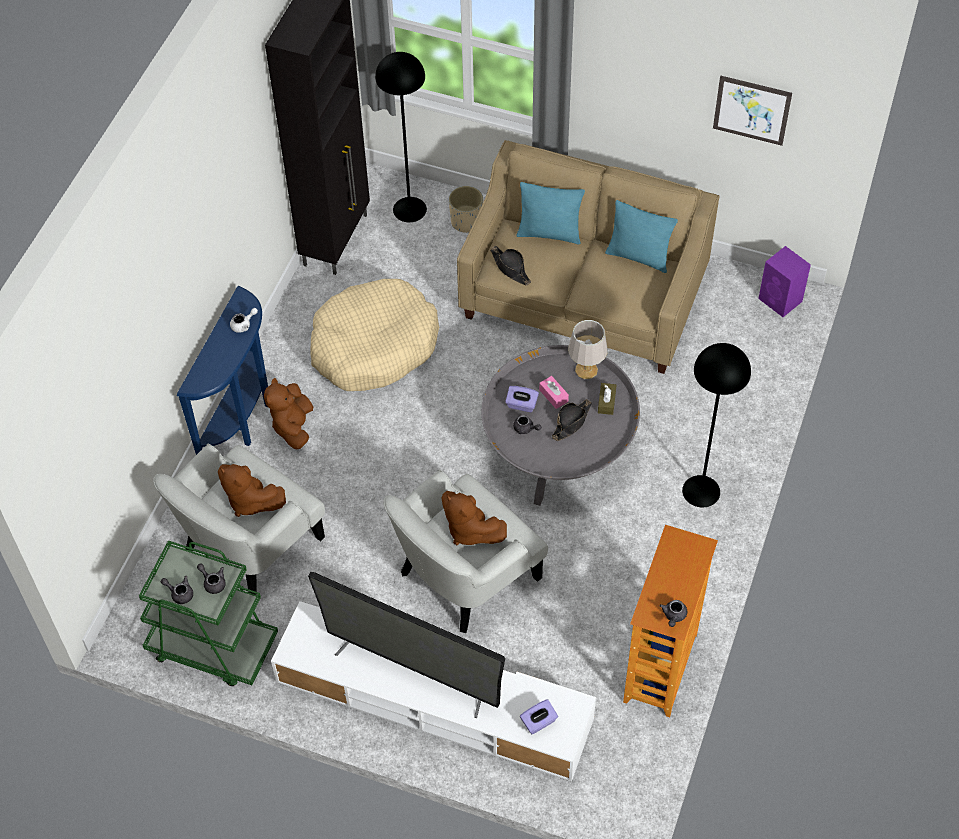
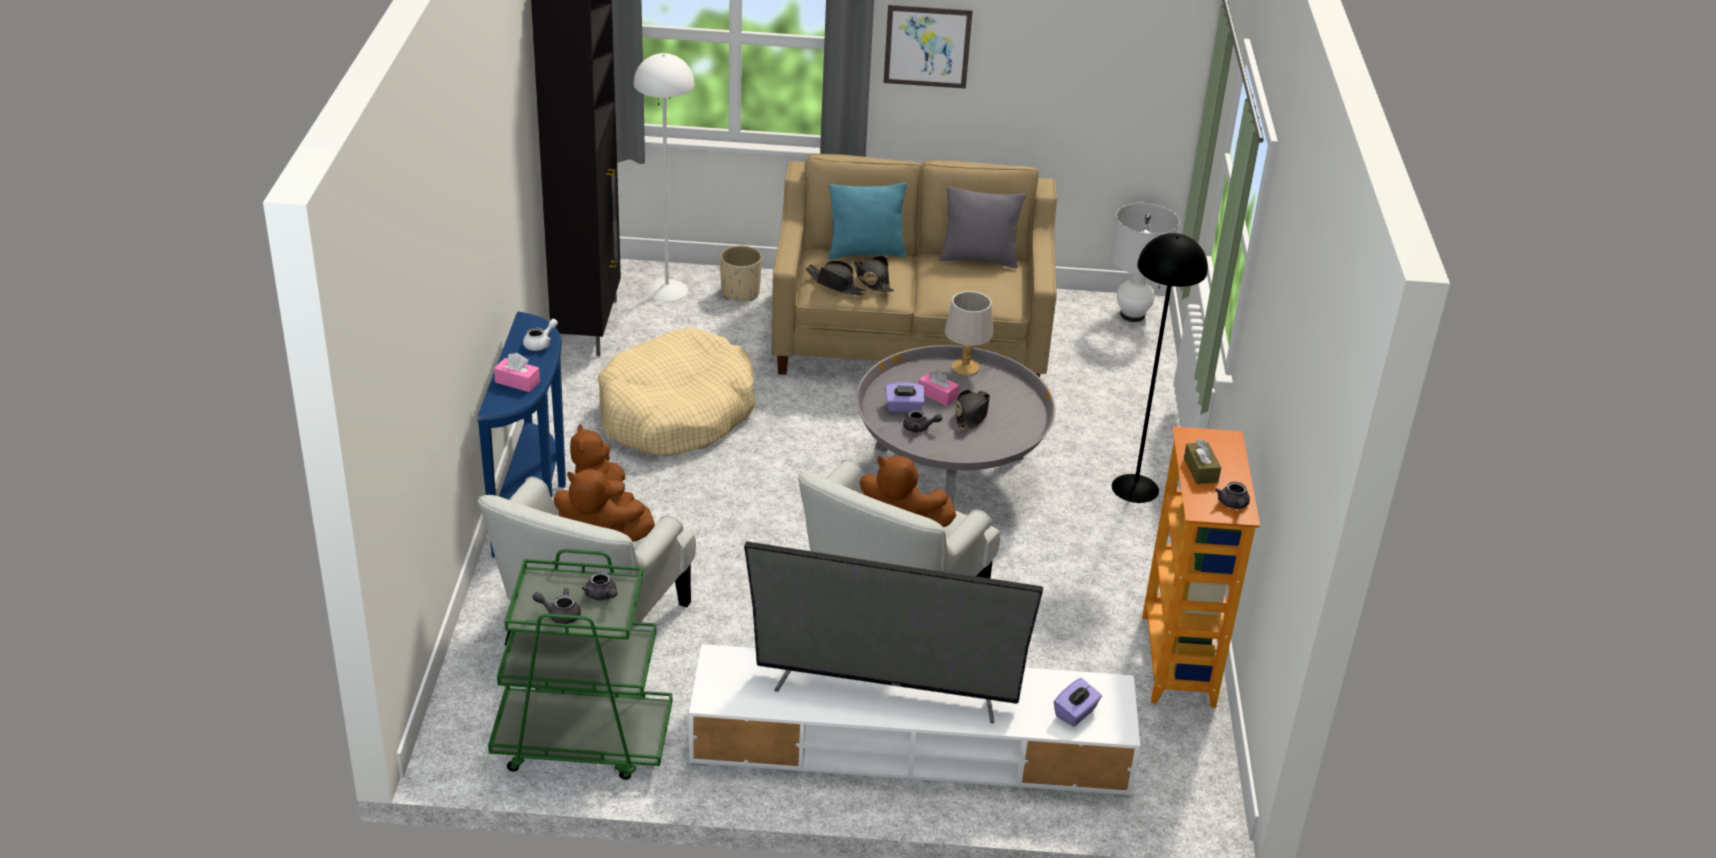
camera: 20 degrees left, 20 degrees down
(213, 582) = (602, 596): grey teapot -> grey teapot turned 150 degrees counterclockwise
(215, 363) = (517, 382): none -> pink tissue box
(409, 209) = (666, 289): black floor lamp -> white floor lamp
(541, 268) = (872, 280): none -> black hat
(606, 402) = (1003, 392): brown tissue box -> brown tissue box (1200, 470)
(638, 257) = (979, 259): turquoise pillow -> grey pillow
(752, 110) = (1083, 60): picture -> picture (927, 46)
(781, 300) = (1132, 315): purple speaker -> white table lamp

